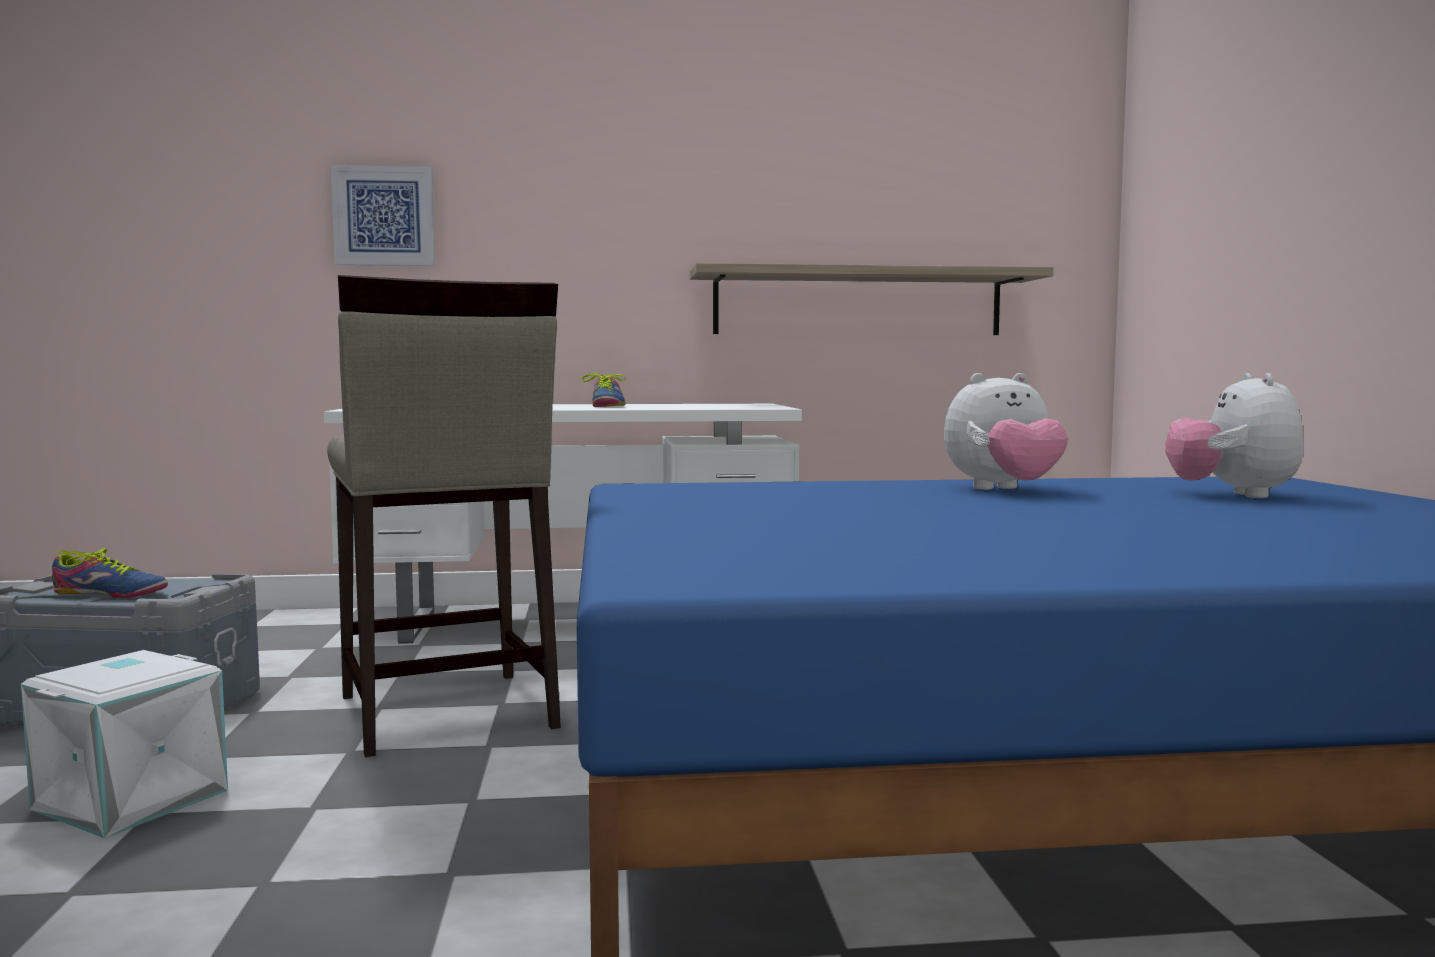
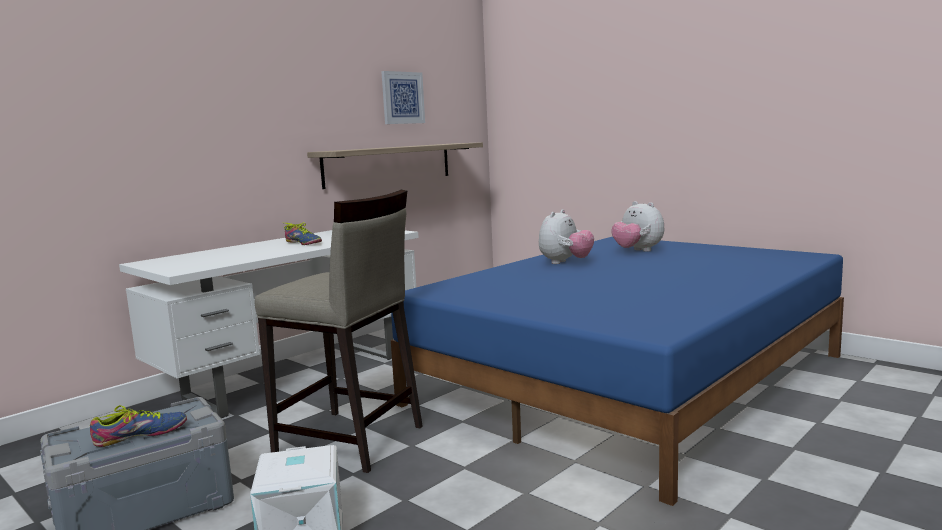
camera: 40 degrees left, 5 degrees up
(384, 216) = (112, 126): picture -> picture (402, 98)

